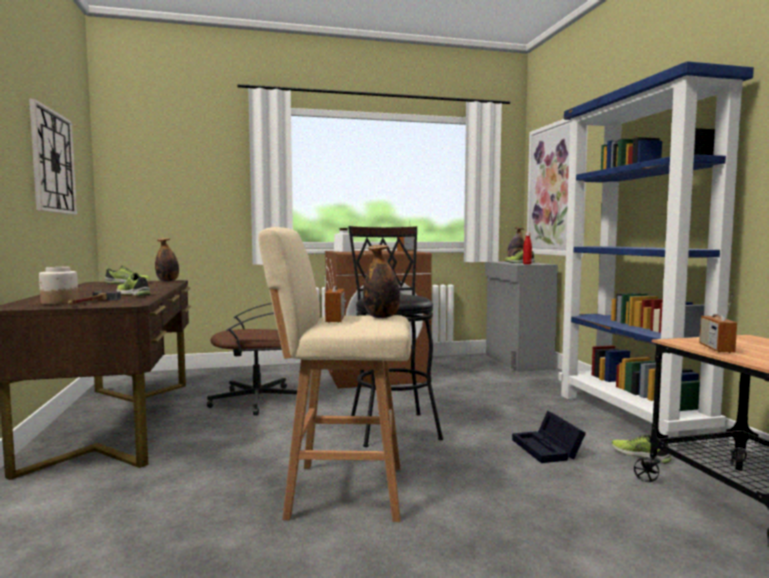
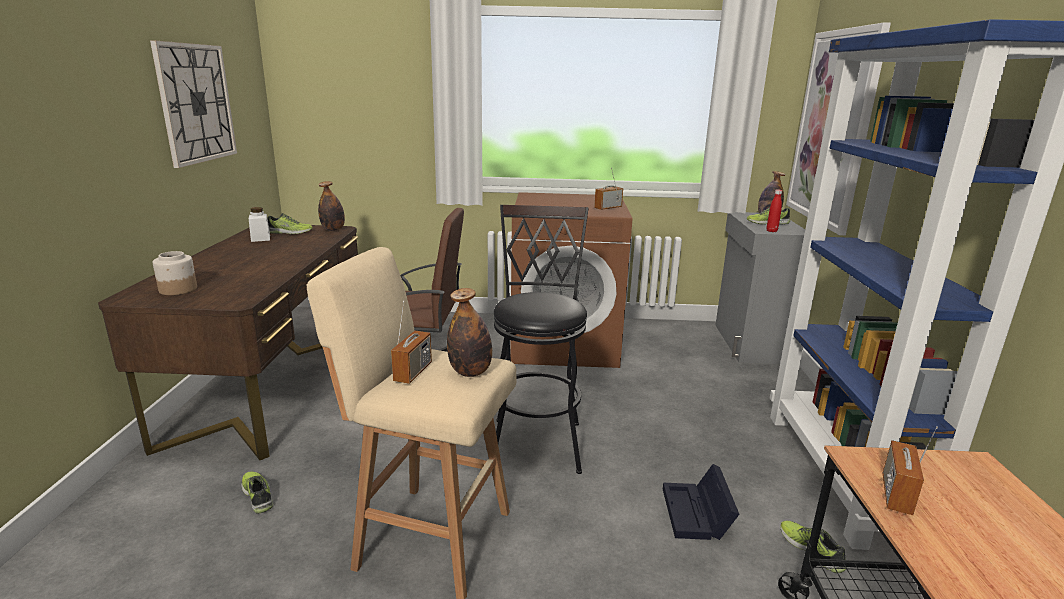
camera: 15 degrees right, 15 degrees up
(90, 303) = (204, 294): hammer -> none
(134, 294) = (265, 271): shoe -> shoe (258, 495)
(343, 251) = (534, 200): white jar -> white jar (260, 238)

